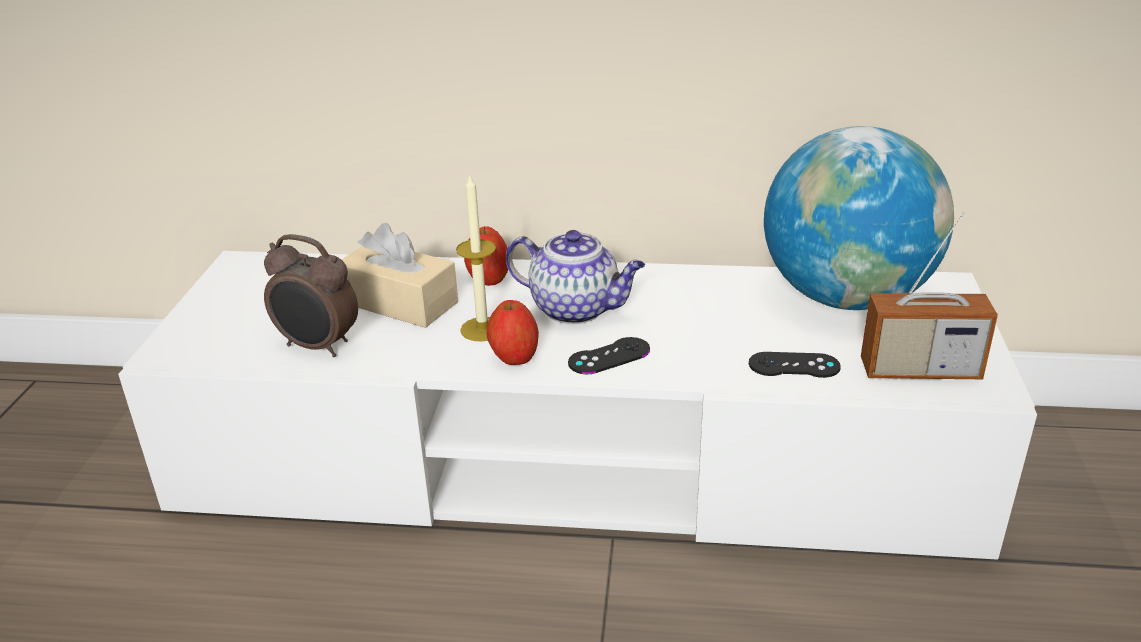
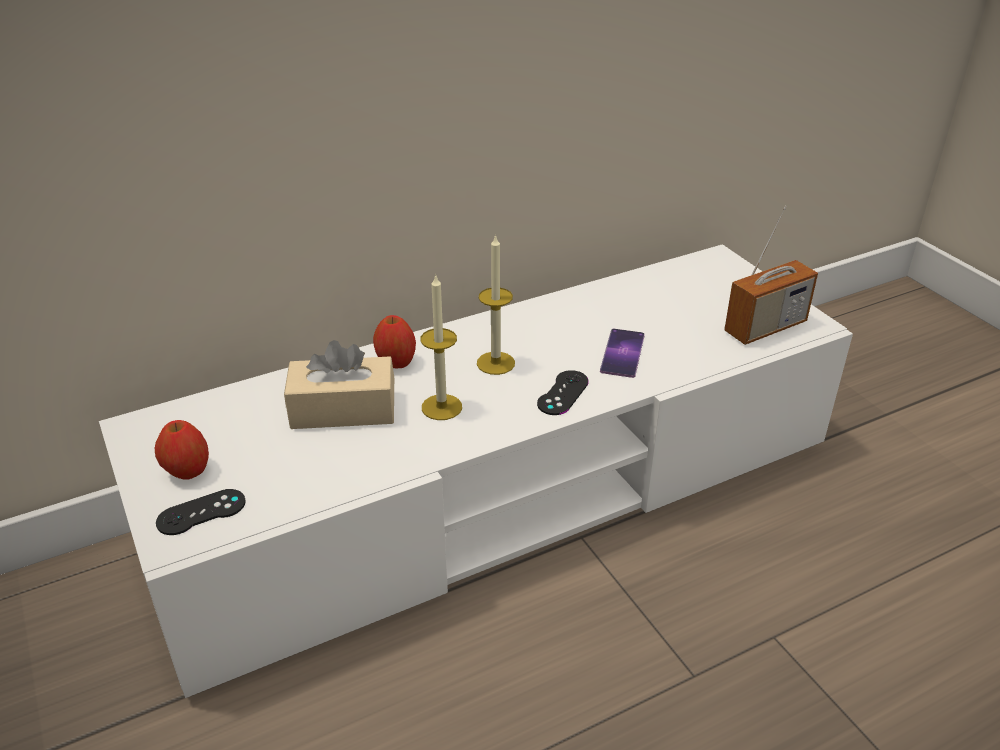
camera: 35 degrees left, 5 degrees up
(318, 347) = (318, 477): alarm clock -> none
(514, 358) = (495, 422): apple -> apple (187, 471)
(577, 309) = (495, 363): teapot -> candle
(716, 341) = (622, 353): none -> phone
(794, 365) = (690, 352): black game controller -> black game controller (201, 512)
(846, 297) = (668, 288): globe -> none

